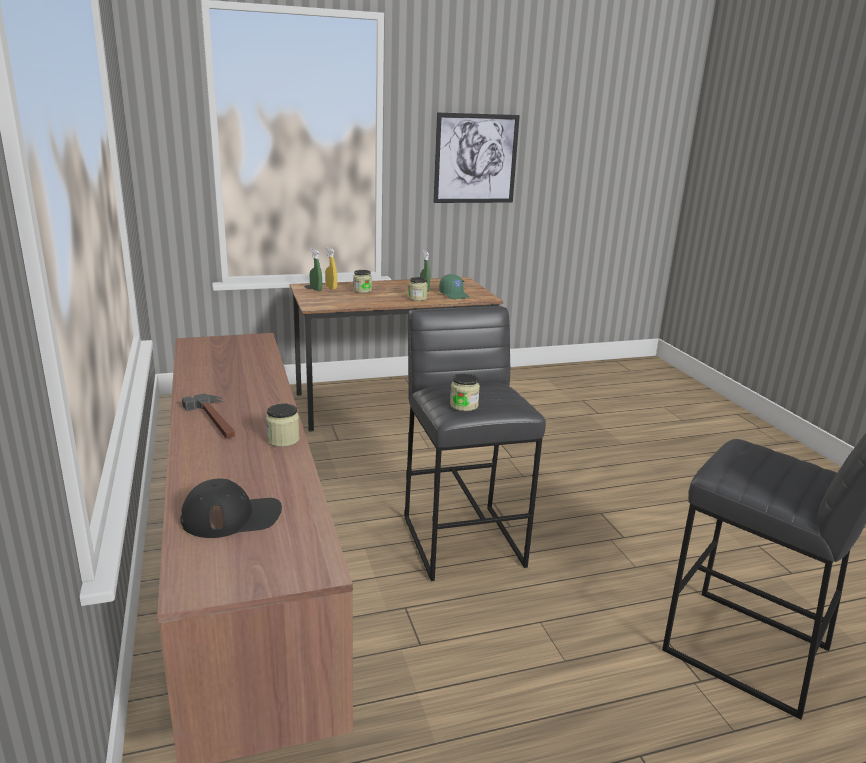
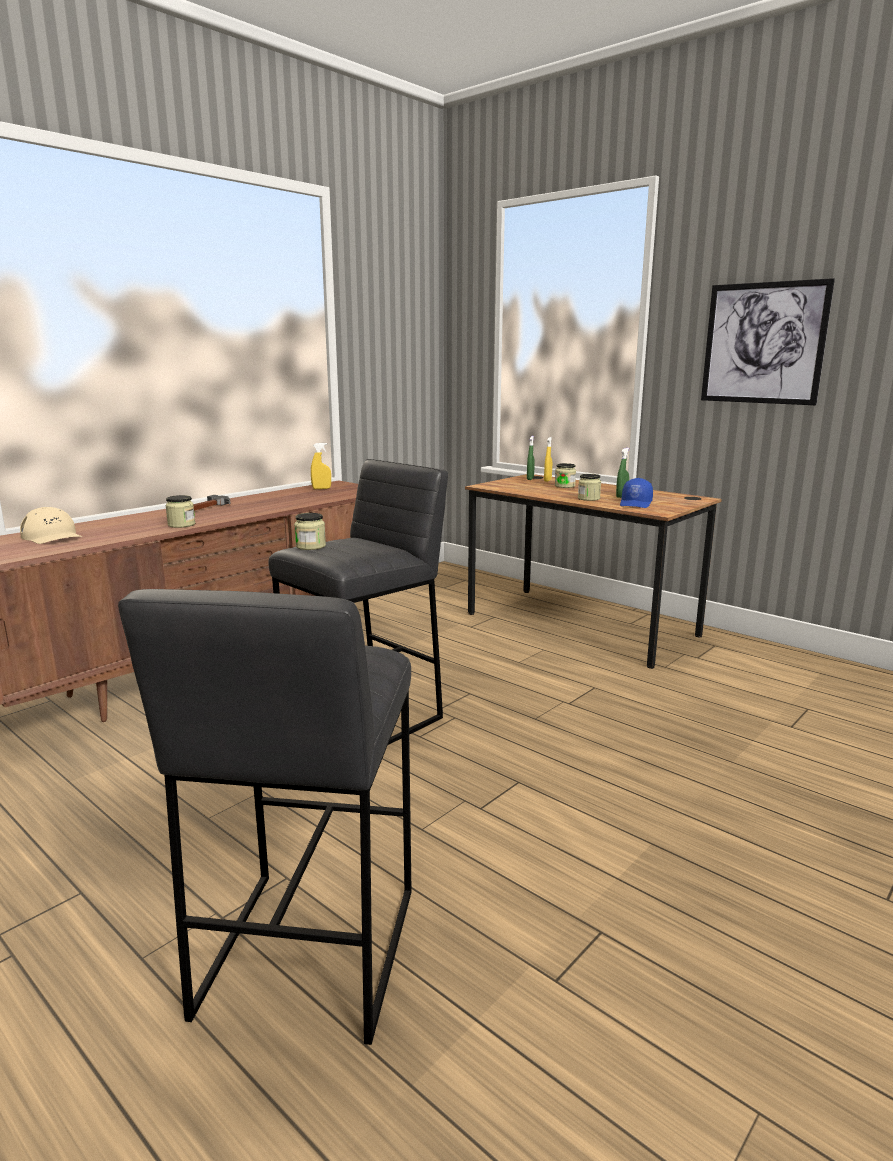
camera: 60 degrees right, 5 degrees down
(208, 353) = (321, 488): none -> yellow spray bottle
(232, 517) = (52, 536): black cap -> beige cap
(454, 295) = (636, 504): green cap -> blue cap

